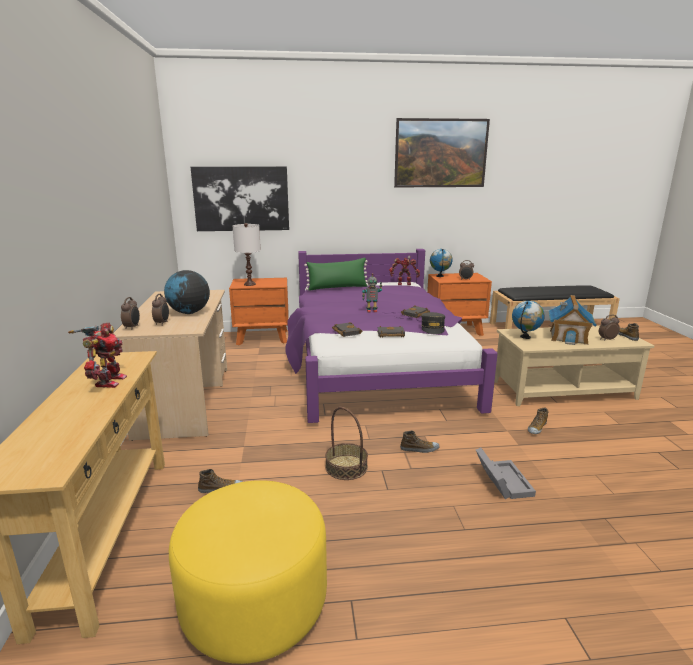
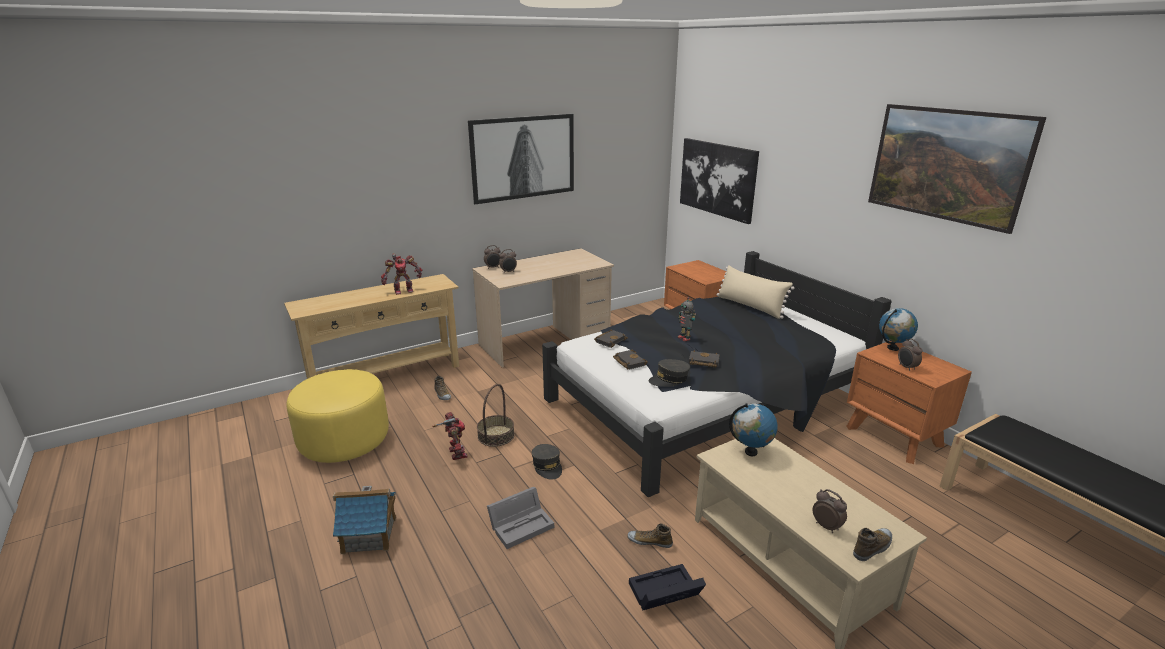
camera: 65 degrees right, 5 degrees up
(112, 182) = (523, 157): none -> picture
(189, 312) = (539, 272): globe -> none
(249, 284) = (689, 270): white table lamp -> none
(337, 287) = (750, 306): green pillow -> beige pillow
(375, 365) = (703, 403): purple bed -> black bed
(404, 284) = (833, 337): toy robot -> toy robot (456, 453)
(419, 449) = (547, 466): shoe -> grey cap
(568, 337) = (794, 488): toy house -> toy house (369, 535)
(594, 437) = (663, 594): none -> black storage box

